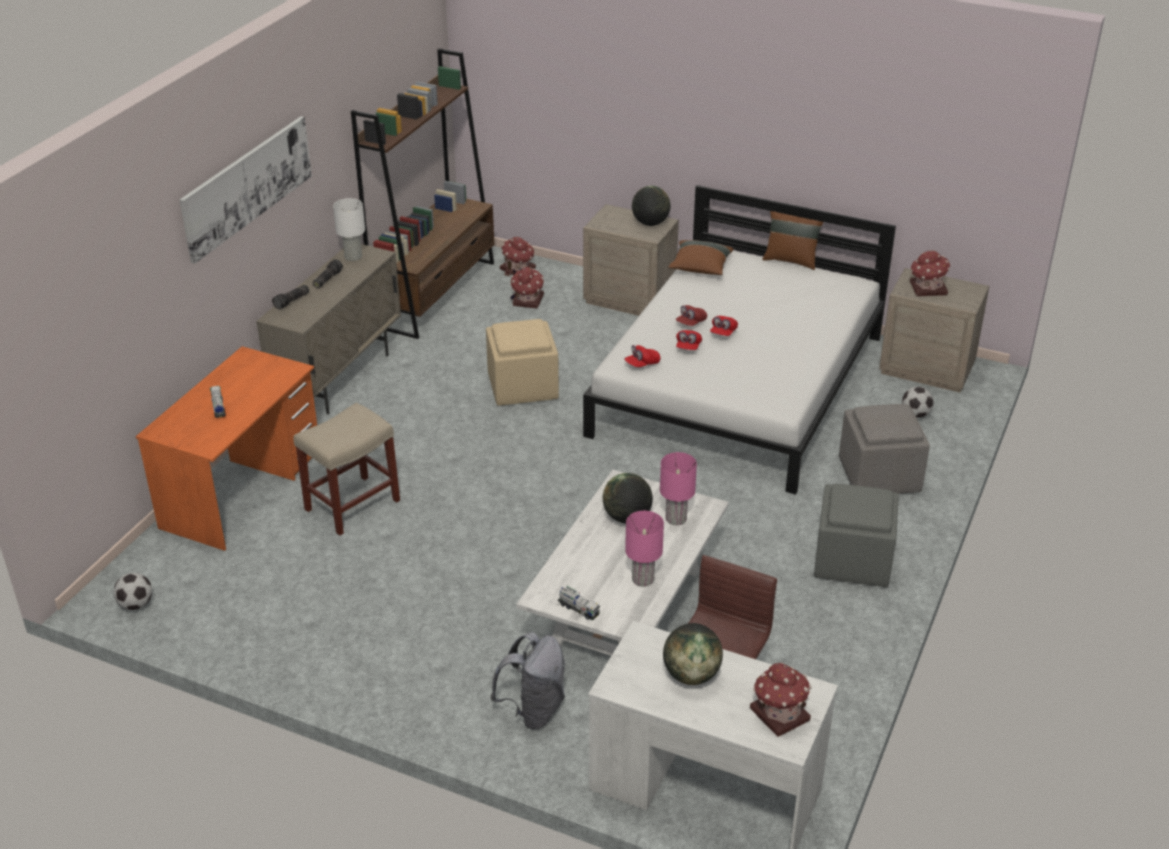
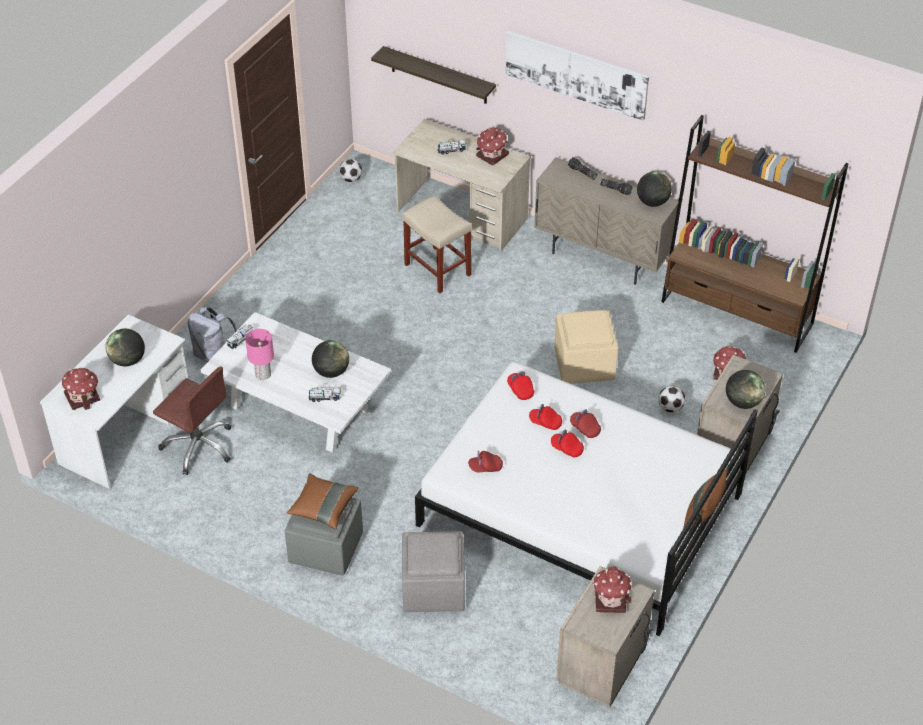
camera: 95 degrees right, 10 degrees up
(127, 356) = (439, 75): none -> shelf
(242, 490) = (462, 216): orange desk -> beige desk
(354, 257) = (652, 202): white table lamp -> globe
(518, 269) = (785, 369): toy house -> toy house (491, 155)
(675, 519) = (325, 398): pink table lamp -> toy truck
(700, 268) = (686, 446): brown pillow -> brown pillow (323, 508)
(766, 382) = (485, 467): none -> red cap
(915, 415) = (523, 636): football -> football (670, 408)

